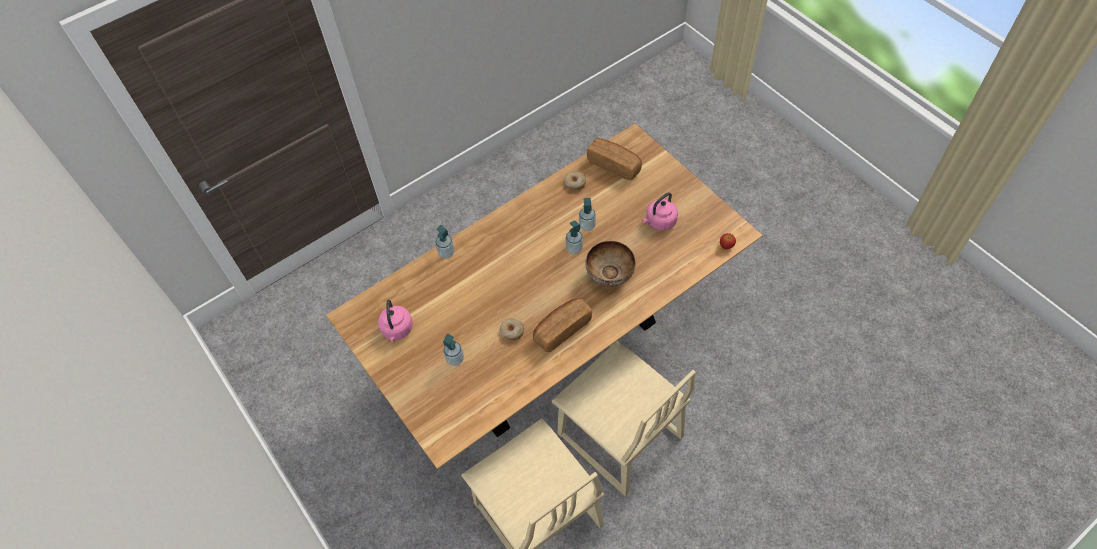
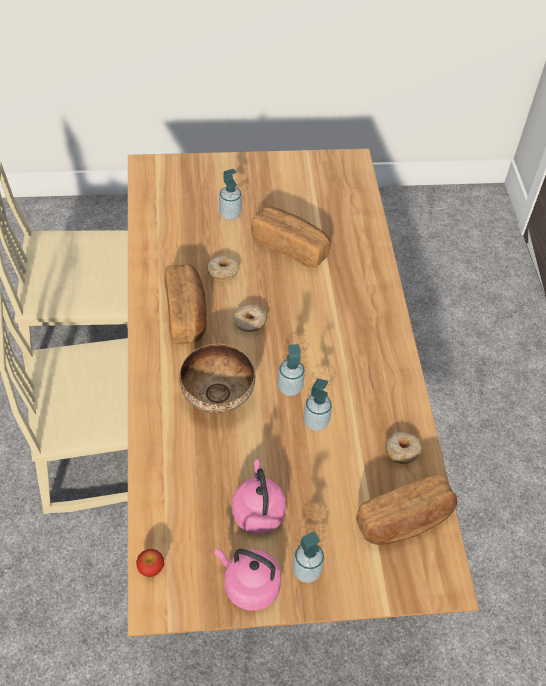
camera: 115 degrees right, 5 degrees down
(397, 330) = (305, 188): pink kettle -> pink kettle (248, 586)
(446, 253) = (378, 267): soap dispenser -> soap dispenser (306, 571)
(461, 307) = (290, 246): none -> bread
(542, 293) = (250, 322): none -> donut

